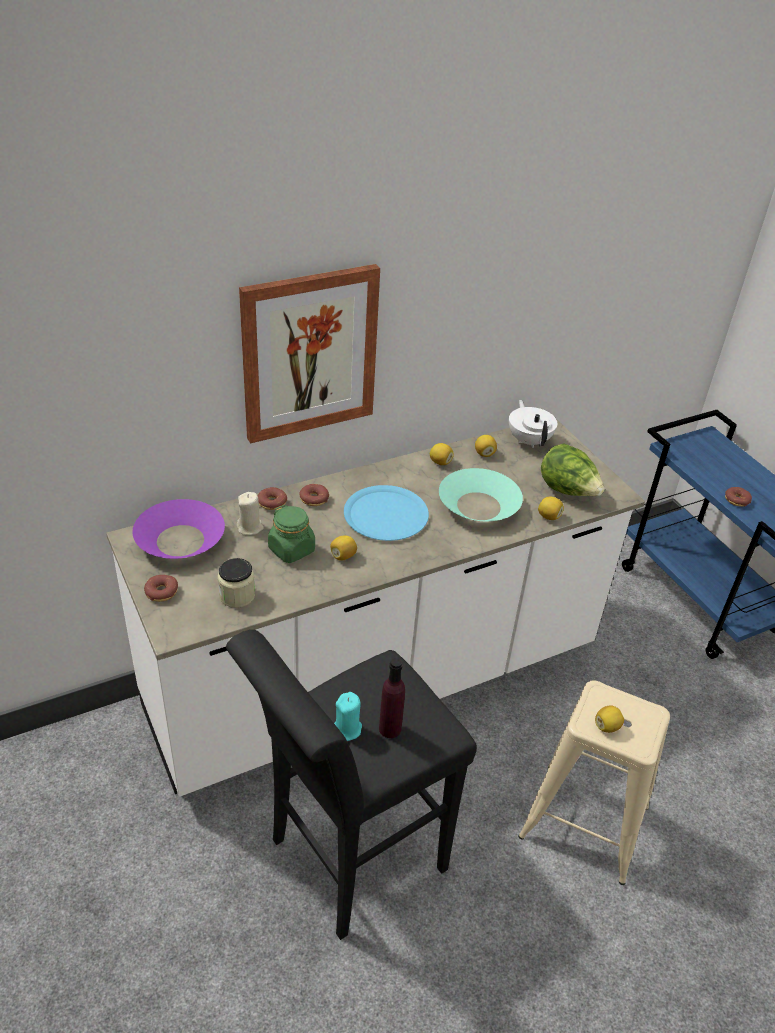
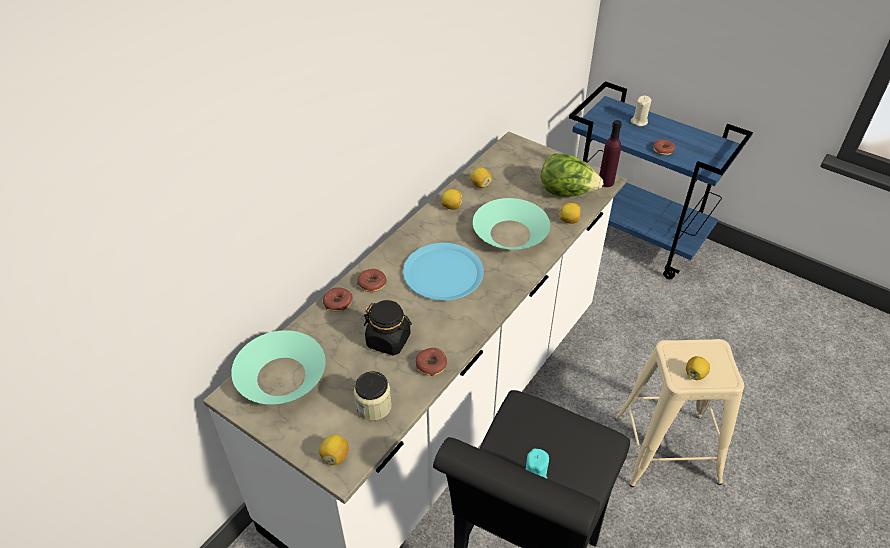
camera: 25 degrees left, 5 degrees up
(161, 592) = (302, 436): donut -> donut (431, 365)
(180, 540) = (281, 376): purple bowl -> turquoise bowl
(250, 527) = (336, 335): beige candle -> beige candle (639, 121)
(292, 550) = (388, 340): green jar -> black jar
(309, 353) = (336, 151): picture -> none
(343, 556) = (436, 327): lemon -> lemon (335, 456)
(390, 728) = (566, 462): purple bottle -> purple bottle (606, 182)
(529, 440) = (506, 160): white teapot -> none

